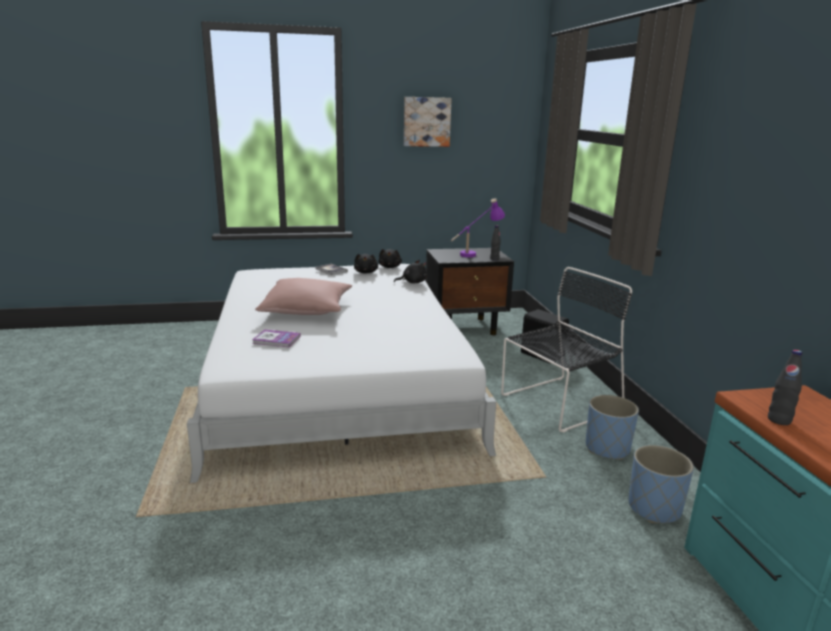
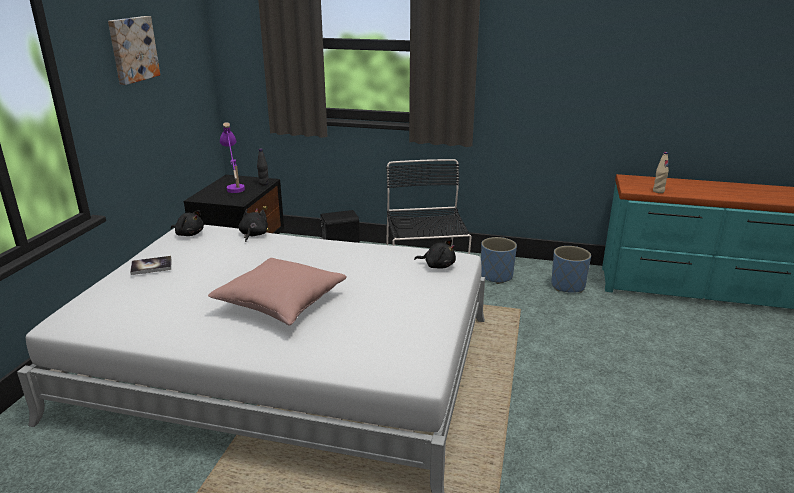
camera: 65 degrees left, 5 degrees up
(276, 340) = (356, 334): book -> none
(366, 272) = (191, 249): black plush toy -> black plush toy (438, 266)
(779, 420) = (658, 191): black bottle -> beige bottle

